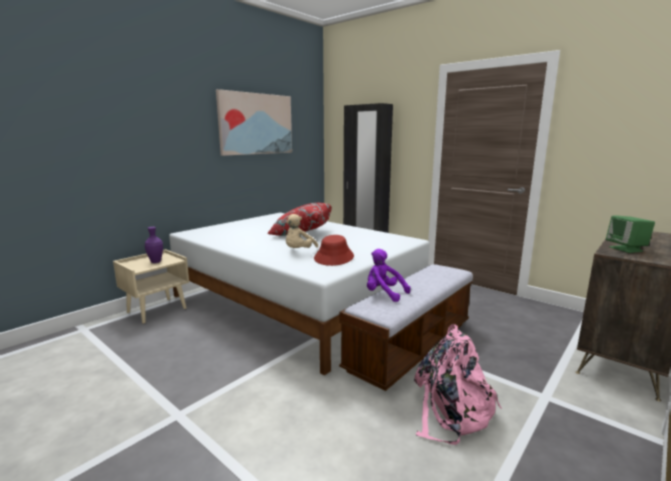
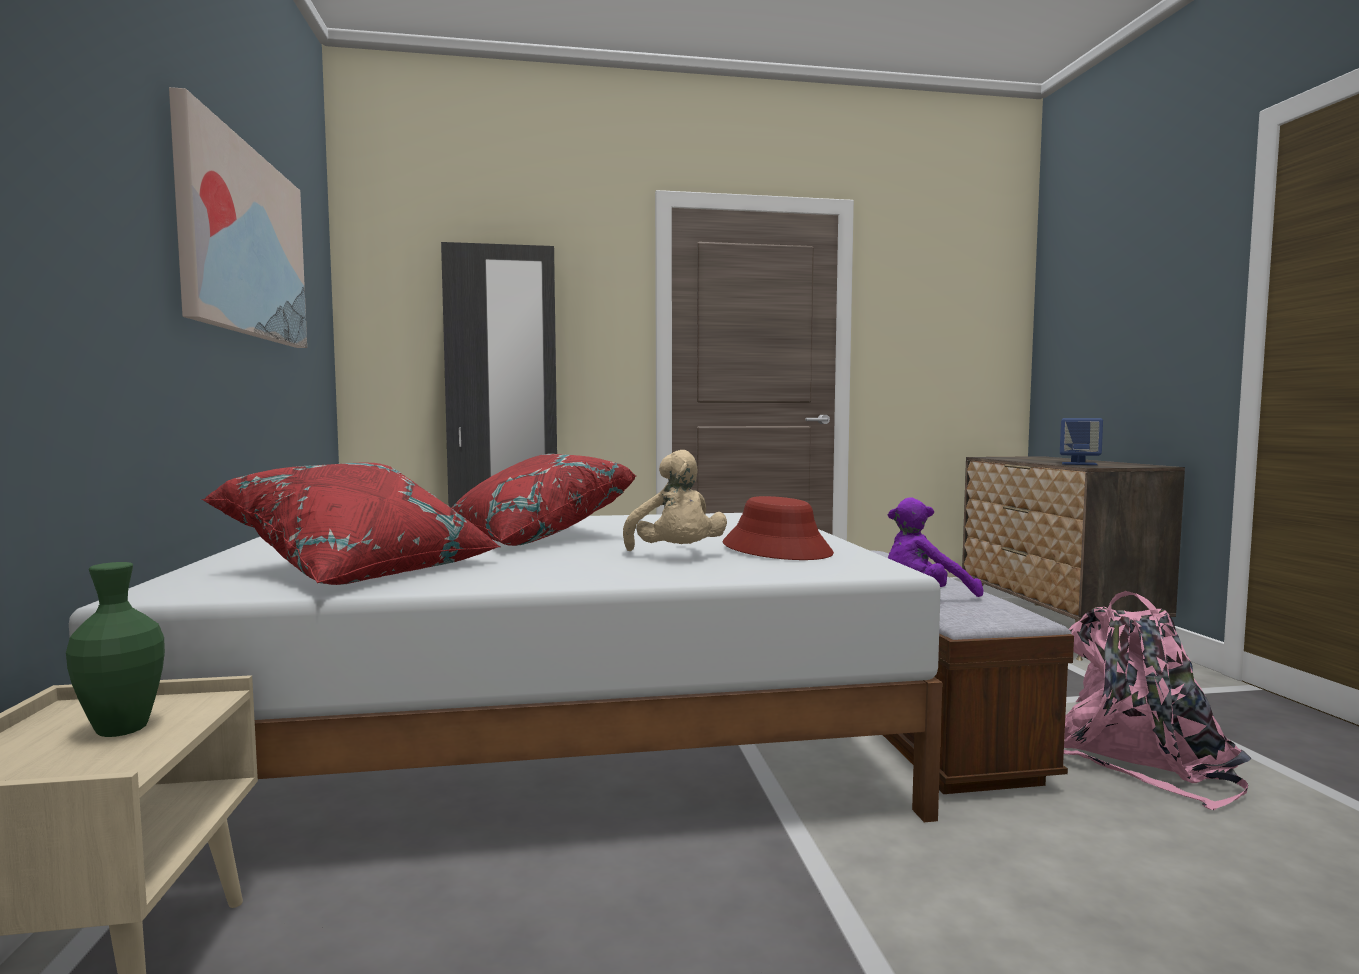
camera: 50 degrees left, 10 degrees down
(156, 262) = (122, 730): purple vase -> green vase
(230, 235) = (363, 569): none -> red pillow
(626, 249) = (1079, 464): green speaker -> blue speaker

